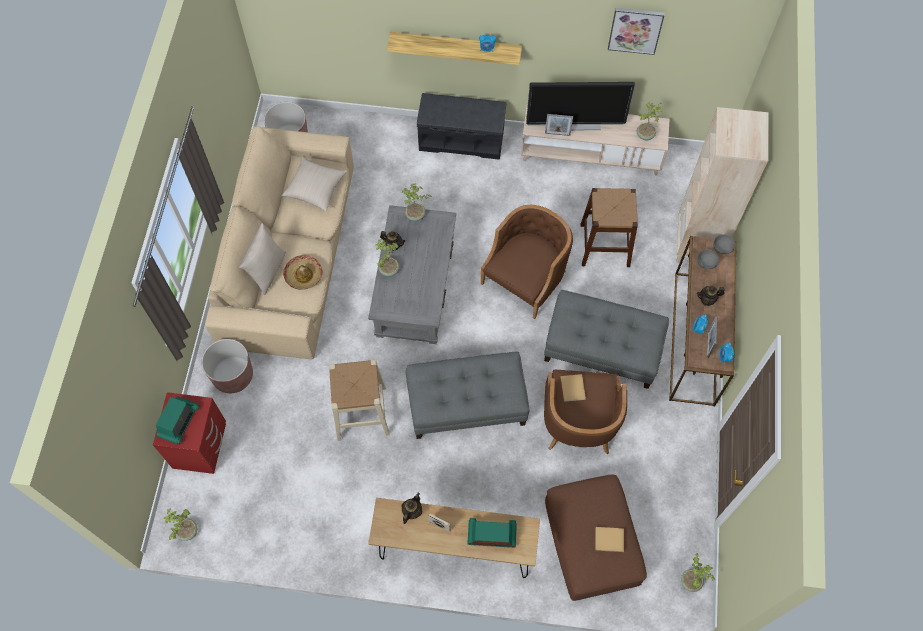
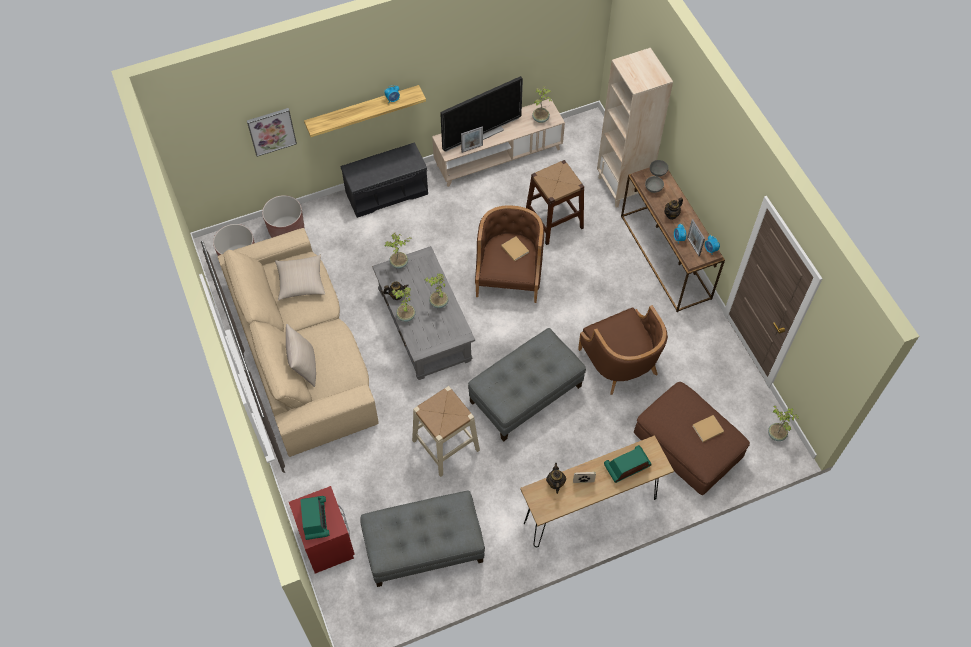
camera: 30 degrees left, 5 degrees down
(187, 531) = (361, 616): potted plant -> potted plant (438, 303)
(233, 376) = (317, 472): brown planter -> brown planter (287, 231)
(303, 275) = (337, 354): hat -> none
(572, 387) = (607, 333): beige book -> beige book (514, 249)
(602, 349) = (602, 299): grey ottoman -> grey ottoman (424, 547)
(635, 30) = (508, 32): picture -> picture (271, 131)

